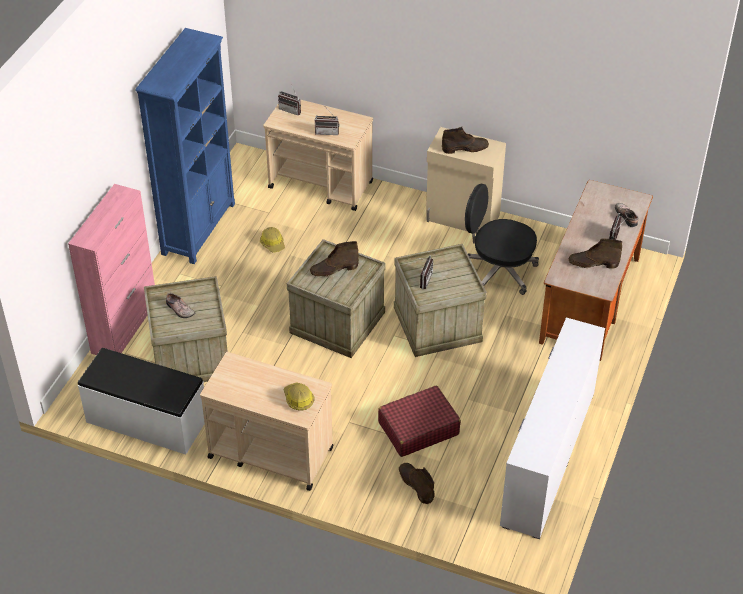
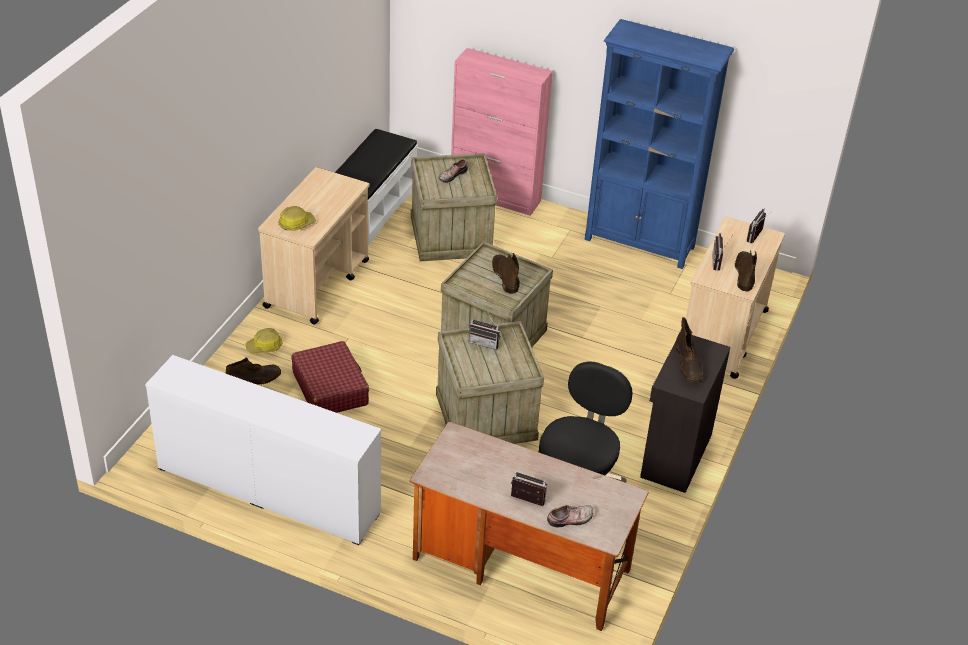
camera: 90 degrees right, 5 degrees down
(273, 243) = (618, 295): hard hat -> hard hat (265, 347)
(462, 218) = (674, 456): beige cabinet -> black cabinet
(593, 263) = (480, 471): brown boot -> brown boot (744, 273)

